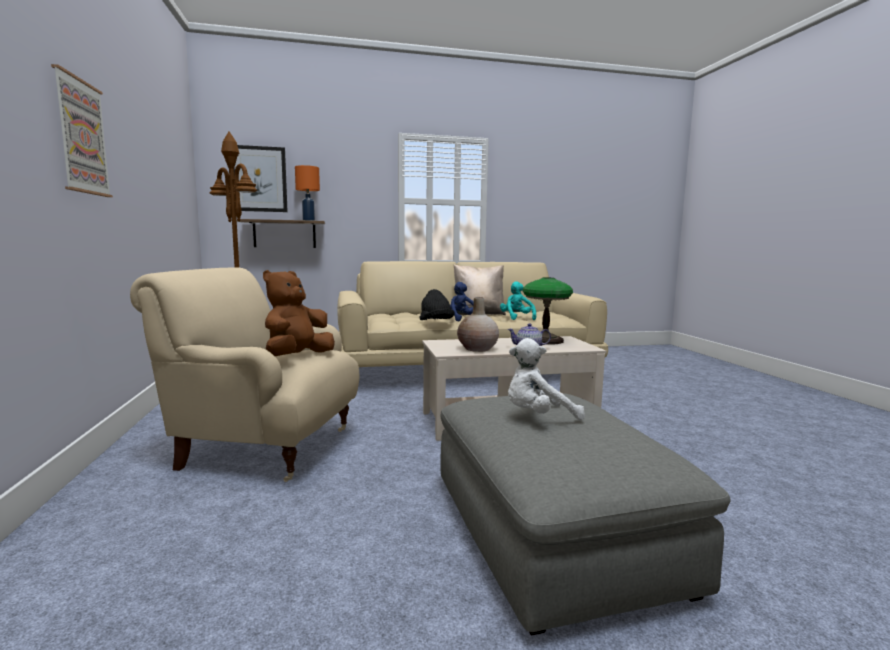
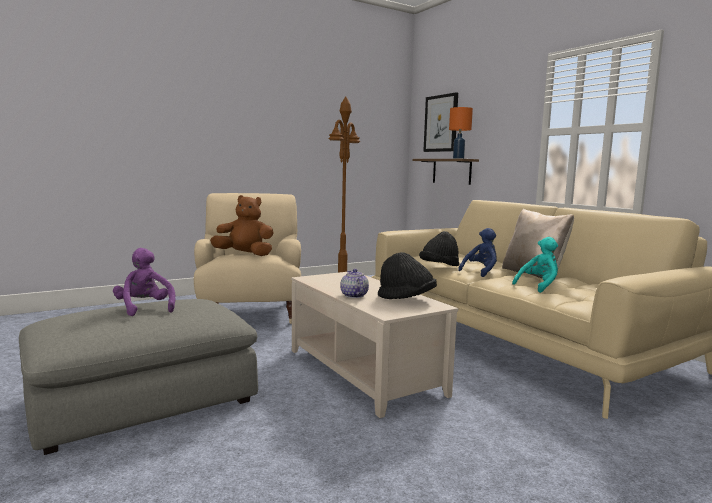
camera: 70 degrees right, 0 degrees up
(81, 137) = (239, 120): picture -> none
(477, 349) = (332, 283): beige vase -> none
(538, 417) = (145, 308): white plush toy -> purple plush toy
(544, 340) = (406, 299): table lamp -> black hat

